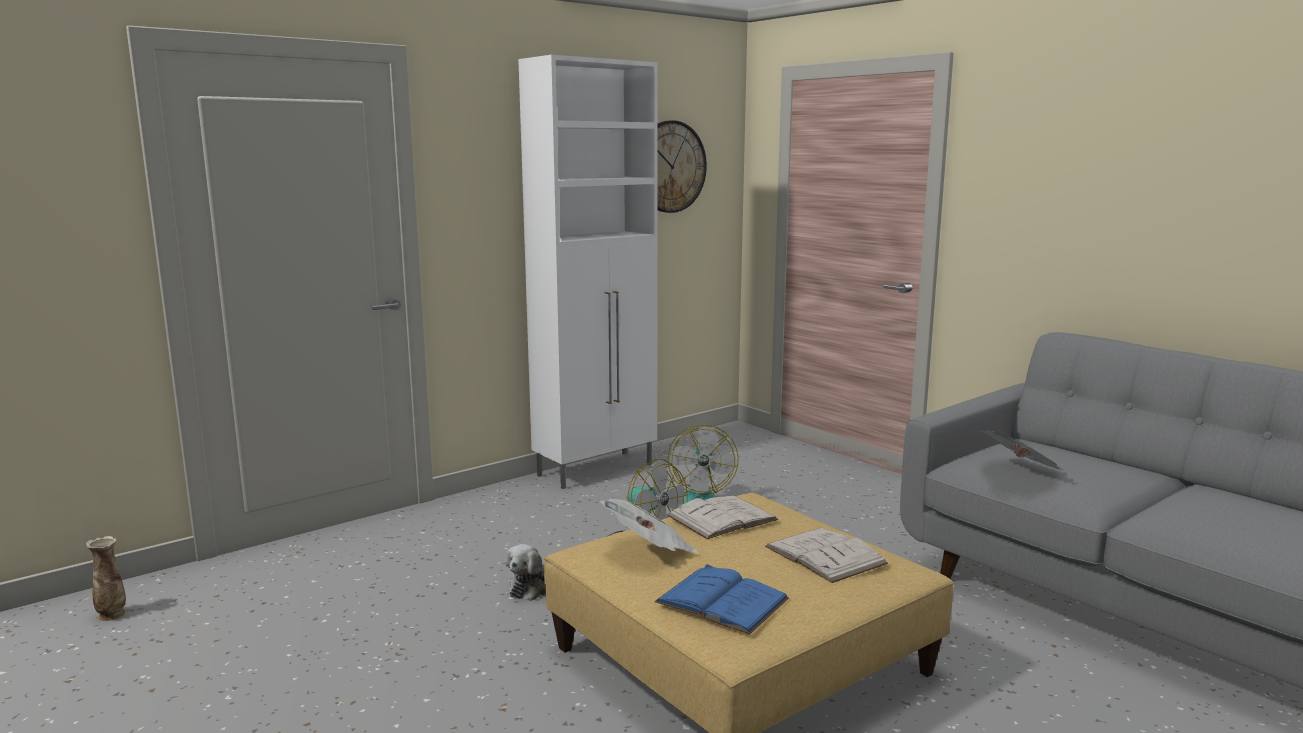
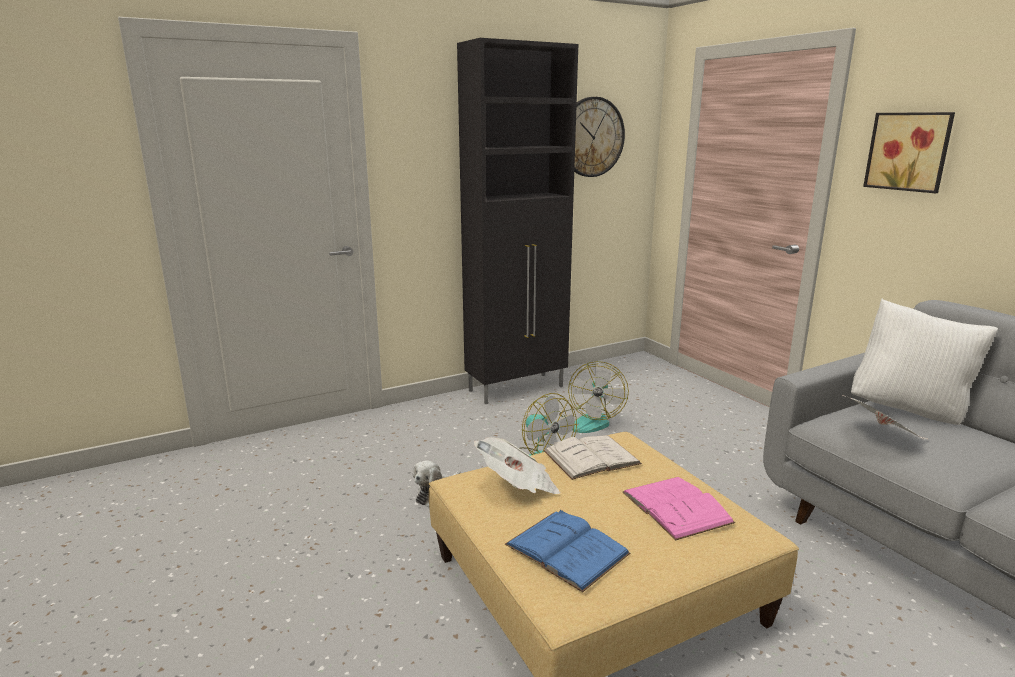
camera: 10 degrees right, 5 degrees up
(112, 615) = (117, 489): vase -> none
(597, 469) = (517, 388): white cabinet -> black cabinet
(825, 555) = (676, 507): white book -> pink book
(1017, 179) = (909, 151): none -> picture
(1043, 447) = (909, 411): none -> white pillow

